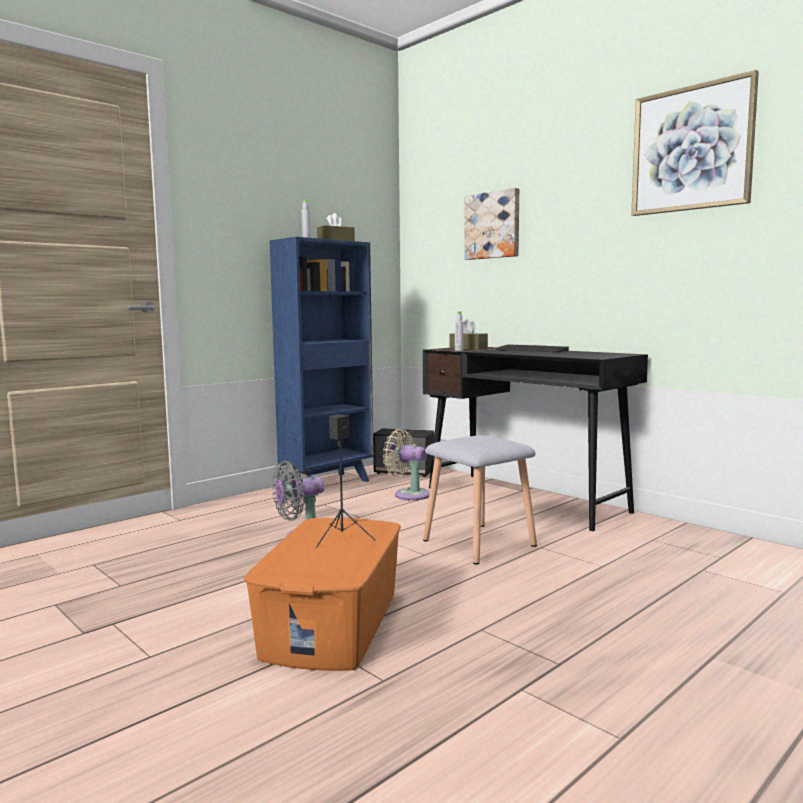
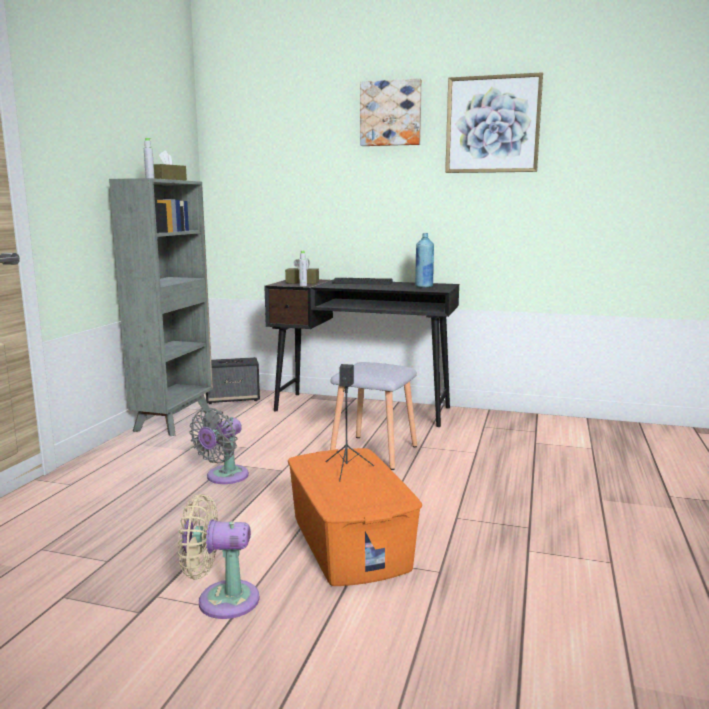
camera: 30 degrees left, 5 degrees up
(328, 483) = (175, 421): blue bookcase -> grey bookcase
(408, 494) = (264, 420): beige fan -> beige fan (221, 600)
(493, 225) = (310, 169): picture -> picture (391, 113)
(591, 354) = (424, 286): none -> blue bottle

